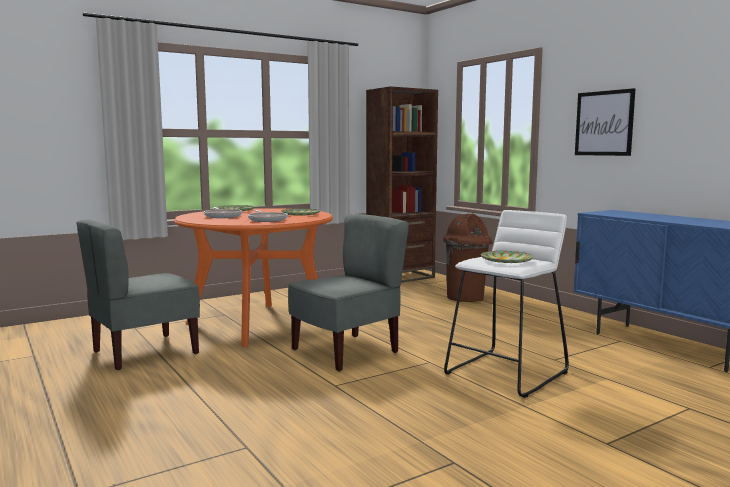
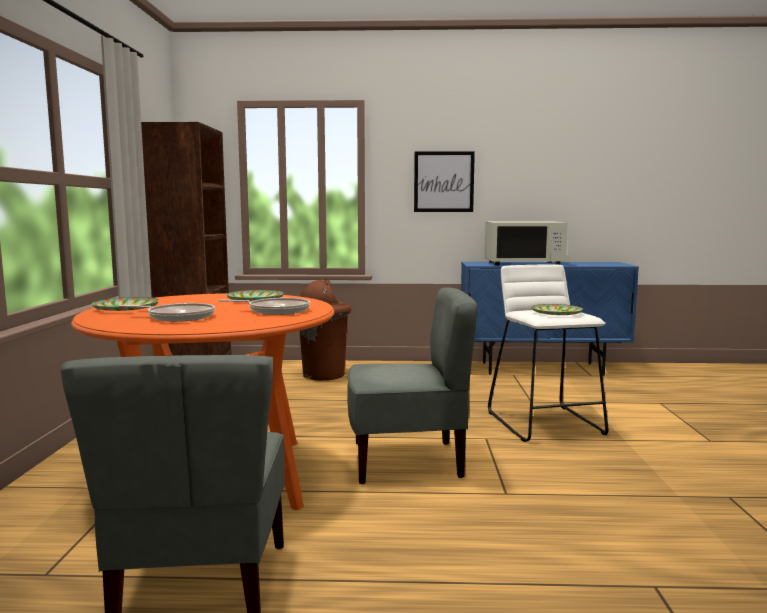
camera: 55 degrees left, 0 degrees up
(346, 351) = (407, 461): grey chair -> grey chair turned 90 degrees clockwise
(655, 217) = (523, 263): none -> white microwave

